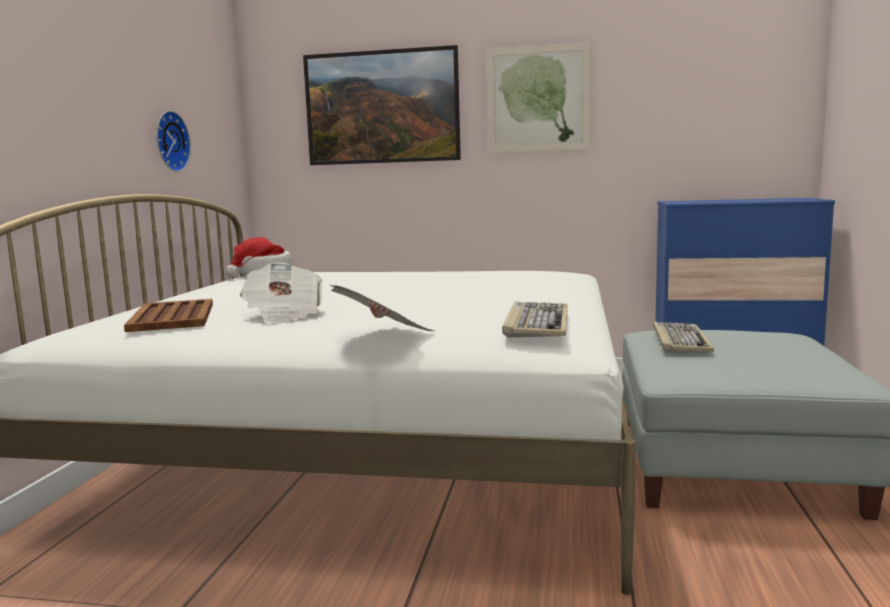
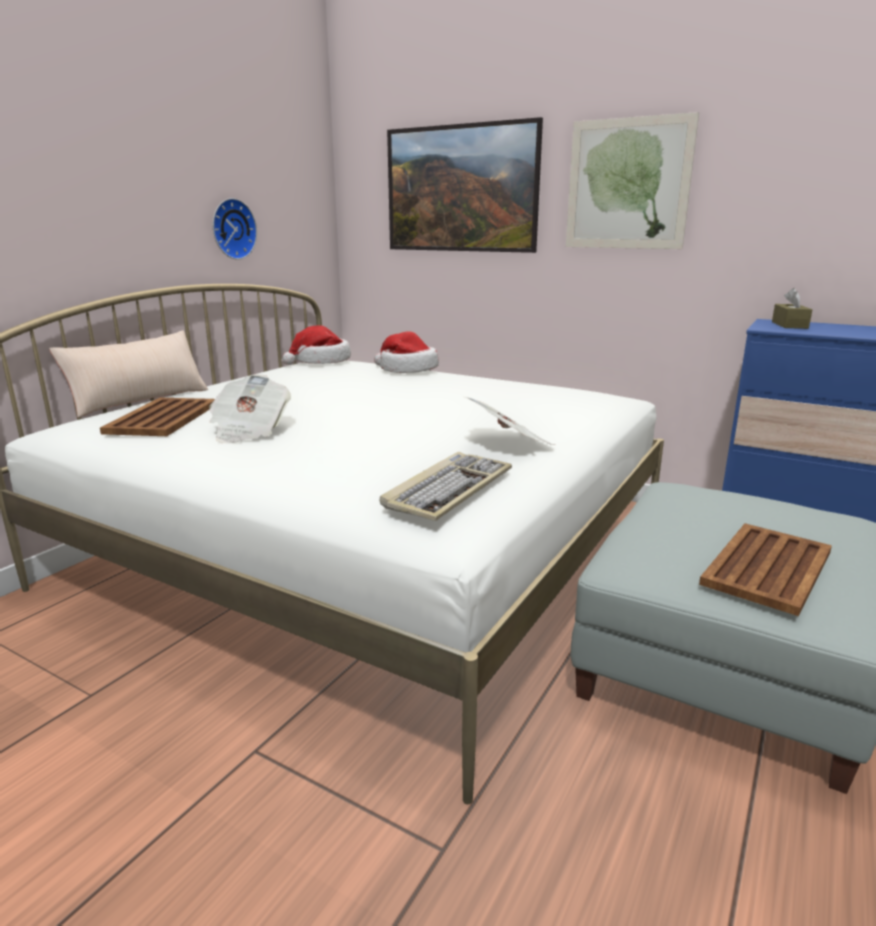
camera: 20 degrees right, 10 degrees up
(110, 312) = (139, 400): none -> beige pillow
(360, 271) = (407, 369): none -> hat
(384, 336) = (283, 481): newspaper -> newspaper (509, 444)
(679, 341) = (687, 510): keyboard -> none
(689, 201) = (789, 325): none -> brown tissue box
(773, 360) = (768, 567): none -> brown tray

